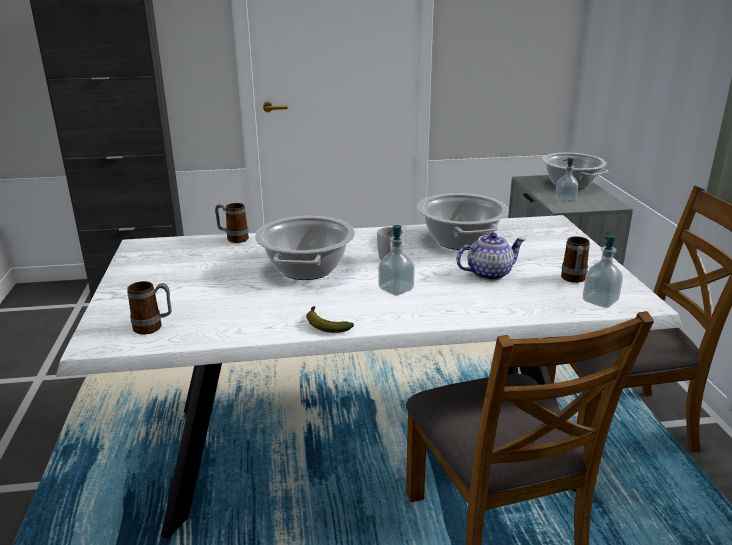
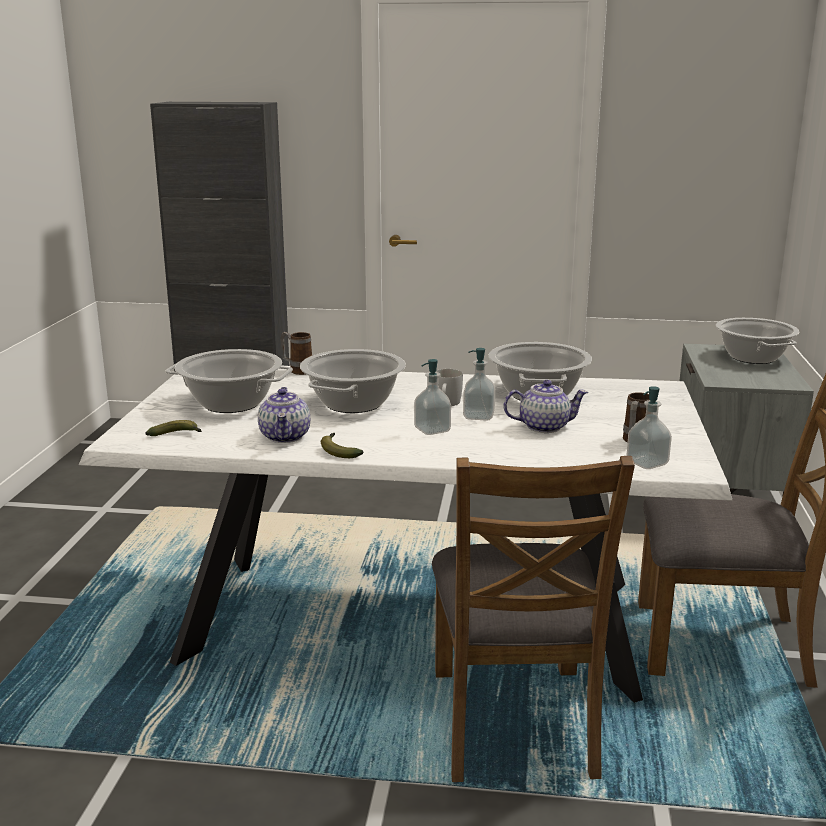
camera: 15 degrees right, 5 degrees down
(153, 327) = (177, 435): mug -> banana
(190, 282) = (232, 403): none -> cooking pot
(265, 315) = (286, 437): none -> teapot
(565, 200) = (731, 373): soap dispenser -> soap dispenser (478, 416)

